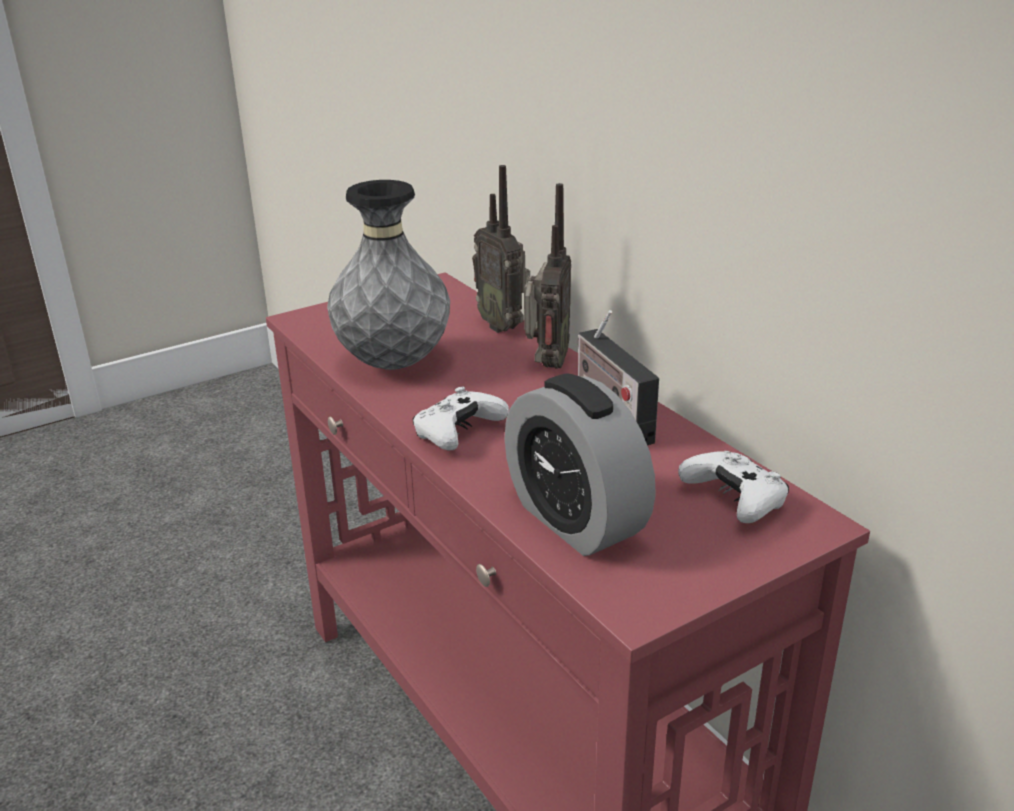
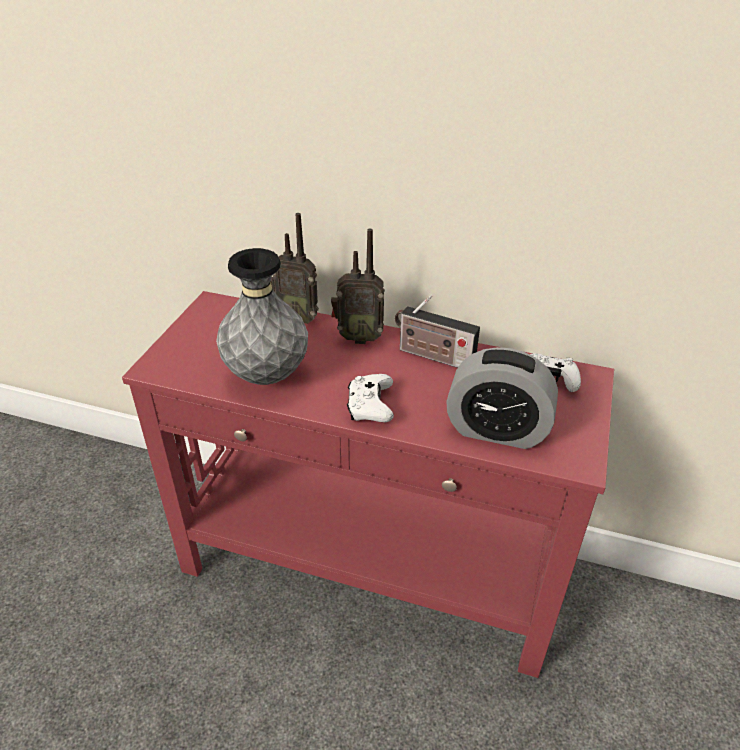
camera: 40 degrees left, 10 degrees up
(546, 365) = (358, 337): radio -> radio turned 120 degrees clockwise

